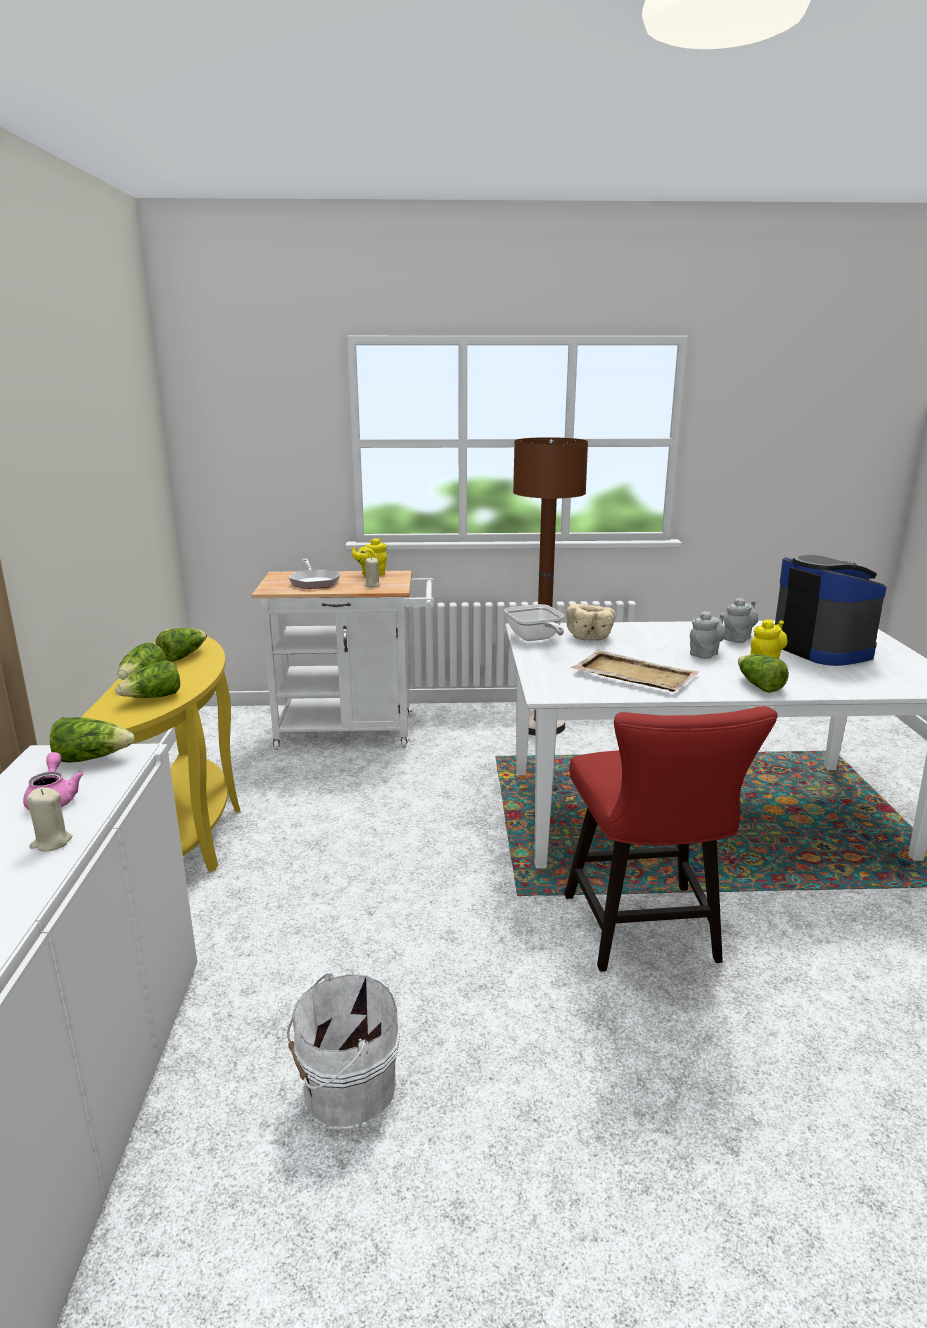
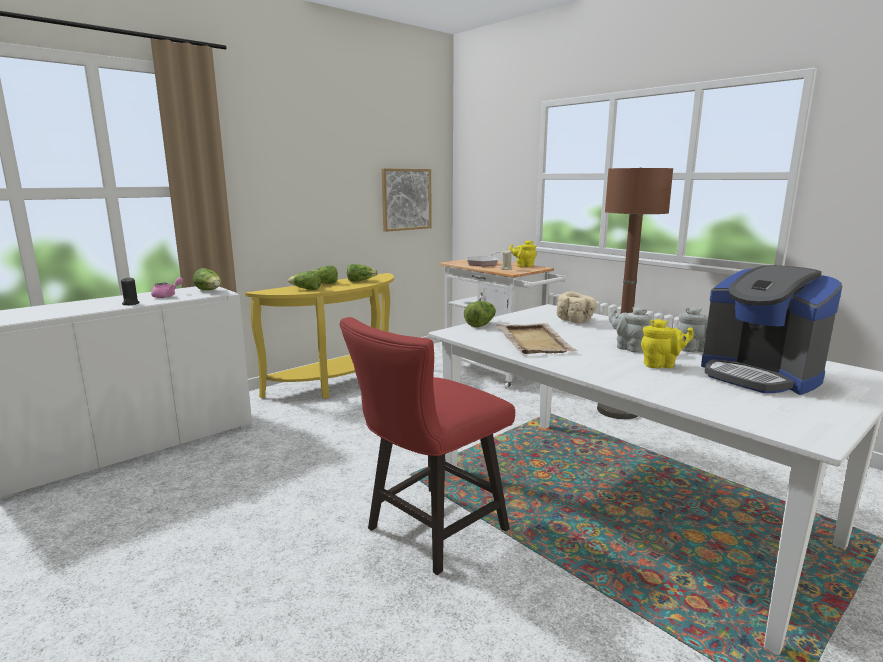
camera: 50 degrees right, 5 degrees down
(51, 842) = (130, 304): beige candle -> black candle
(138, 495) = (406, 199): none -> picture
(344, 1088) = (199, 491): white bucket -> none
(535, 639) = (536, 313): frying pan -> none
(705, 654) = (629, 348): grey teapot -> grey teapot turned 135 degrees counterclockwise
(758, 686) = (602, 371): lettuce -> lettuce (480, 324)
(822, 649) = (759, 376): coffee machine -> coffee machine turned 120 degrees clockwise

